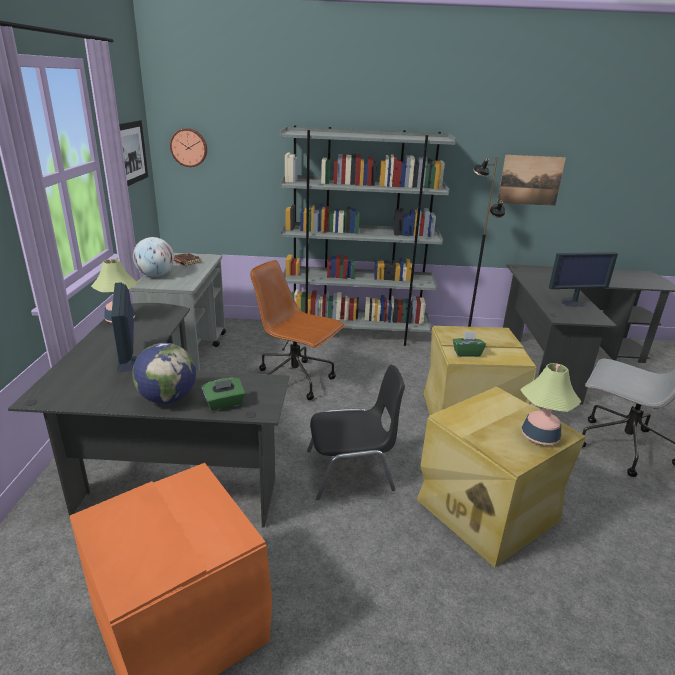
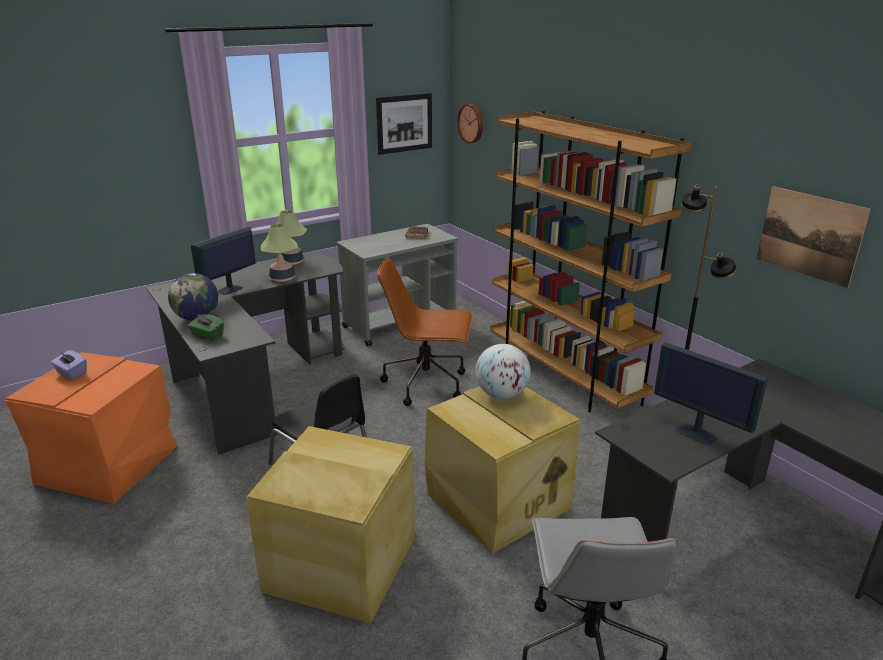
camera: 55 degrees right, 0 degrees up
(131, 535) = (71, 373): none -> purple tissue box
(155, 275) = (371, 238): globe -> globe (501, 395)
(296, 380) = (427, 384): brown office chair -> brown office chair turned 75 degrees counterclockwise
(356, 334) = (564, 376): grey bookcase -> brown bookcase
(467, 353) = (465, 411): green tissue box -> none
(539, 436) = (328, 492): table lamp -> table lamp (282, 278)

